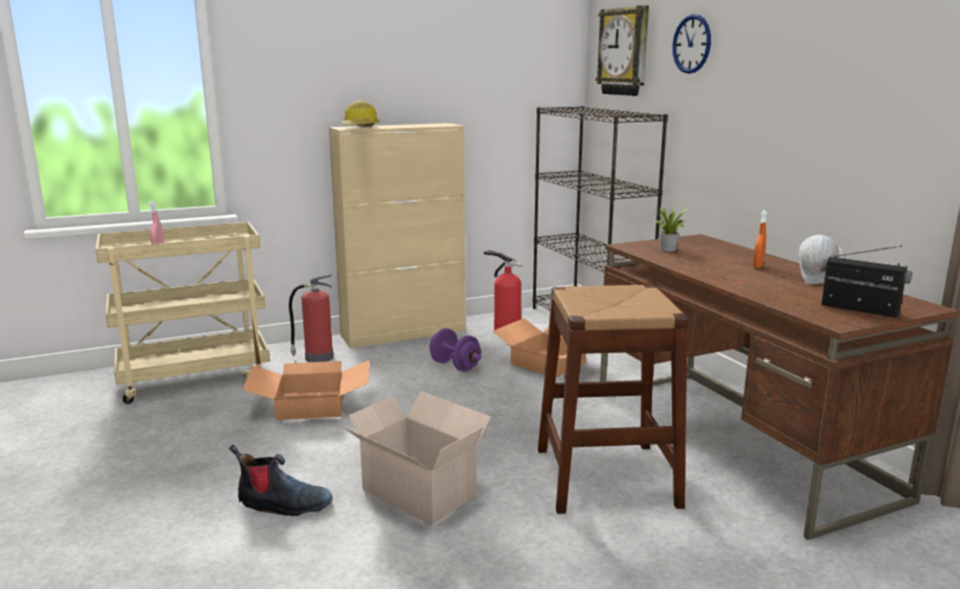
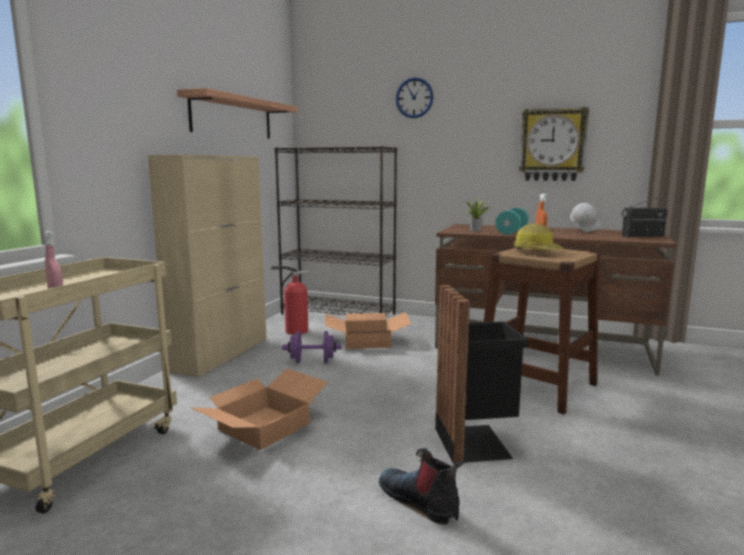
camera: 45 degrees left, 5 degrees down
(283, 505) = (420, 501): boot -> boot turned 90 degrees counterclockwise
(317, 358) = (184, 393): fire extinguisher -> none
(360, 127) = (186, 154): hard hat -> hard hat (537, 251)
(417, 491) = (475, 442): cardboard box -> black trash can
(464, 77) = (232, 117): none -> shelf
(624, 52) = (341, 105): wall clock -> wall clock (553, 145)
(701, 261) = (511, 232): none -> turquoise dumbbell

